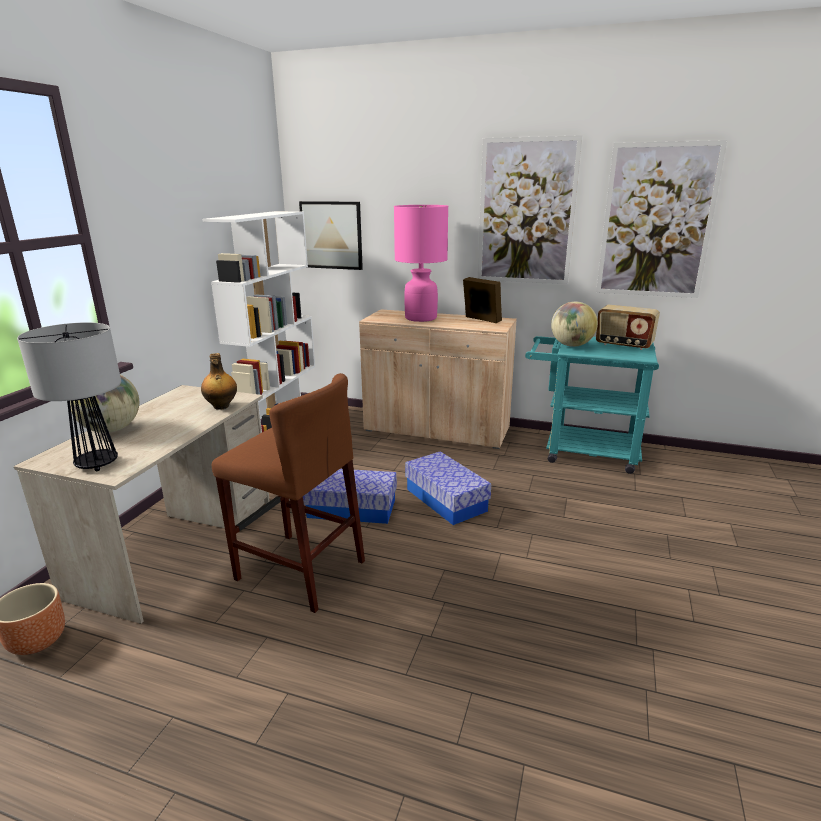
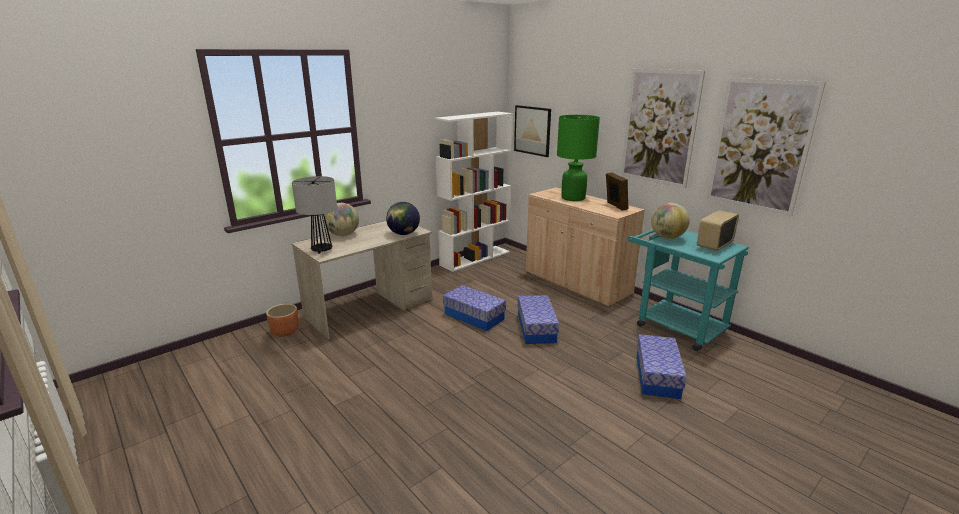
camera: 30 degrees right, 0 degrees up
(221, 406) = (403, 234): bottle -> globe
(300, 570) = (417, 340): brown stool -> none
(420, 318) = (573, 198): pink table lamp -> green table lamp
(624, 345) = (714, 245): radio -> radio turned 75 degrees clockwise
(627, 515) = (657, 376): none -> storage box

